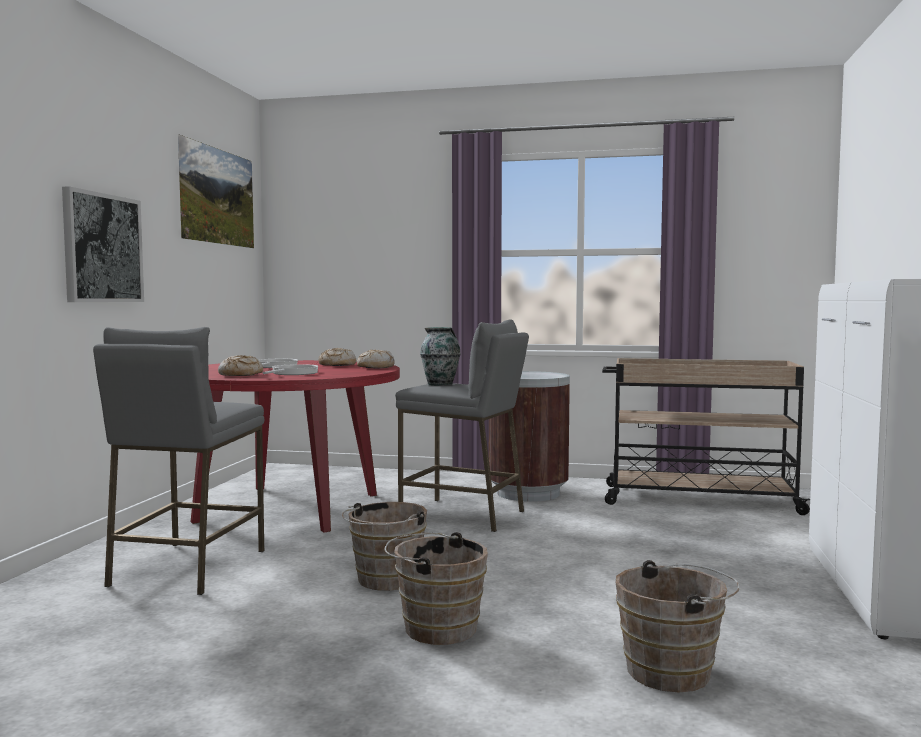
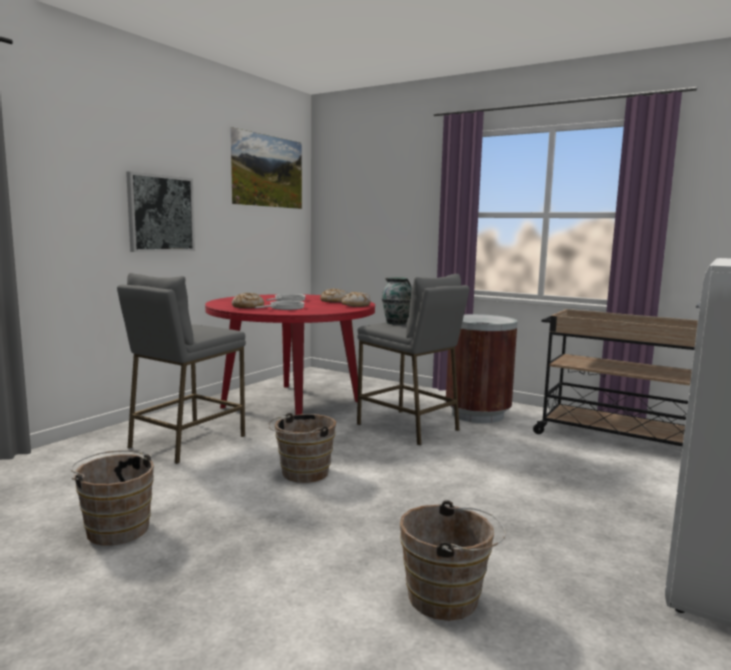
camera: 20 degrees right, 5 degrees up
(435, 627) = (301, 519): brown bucket -> brown bucket (116, 528)

